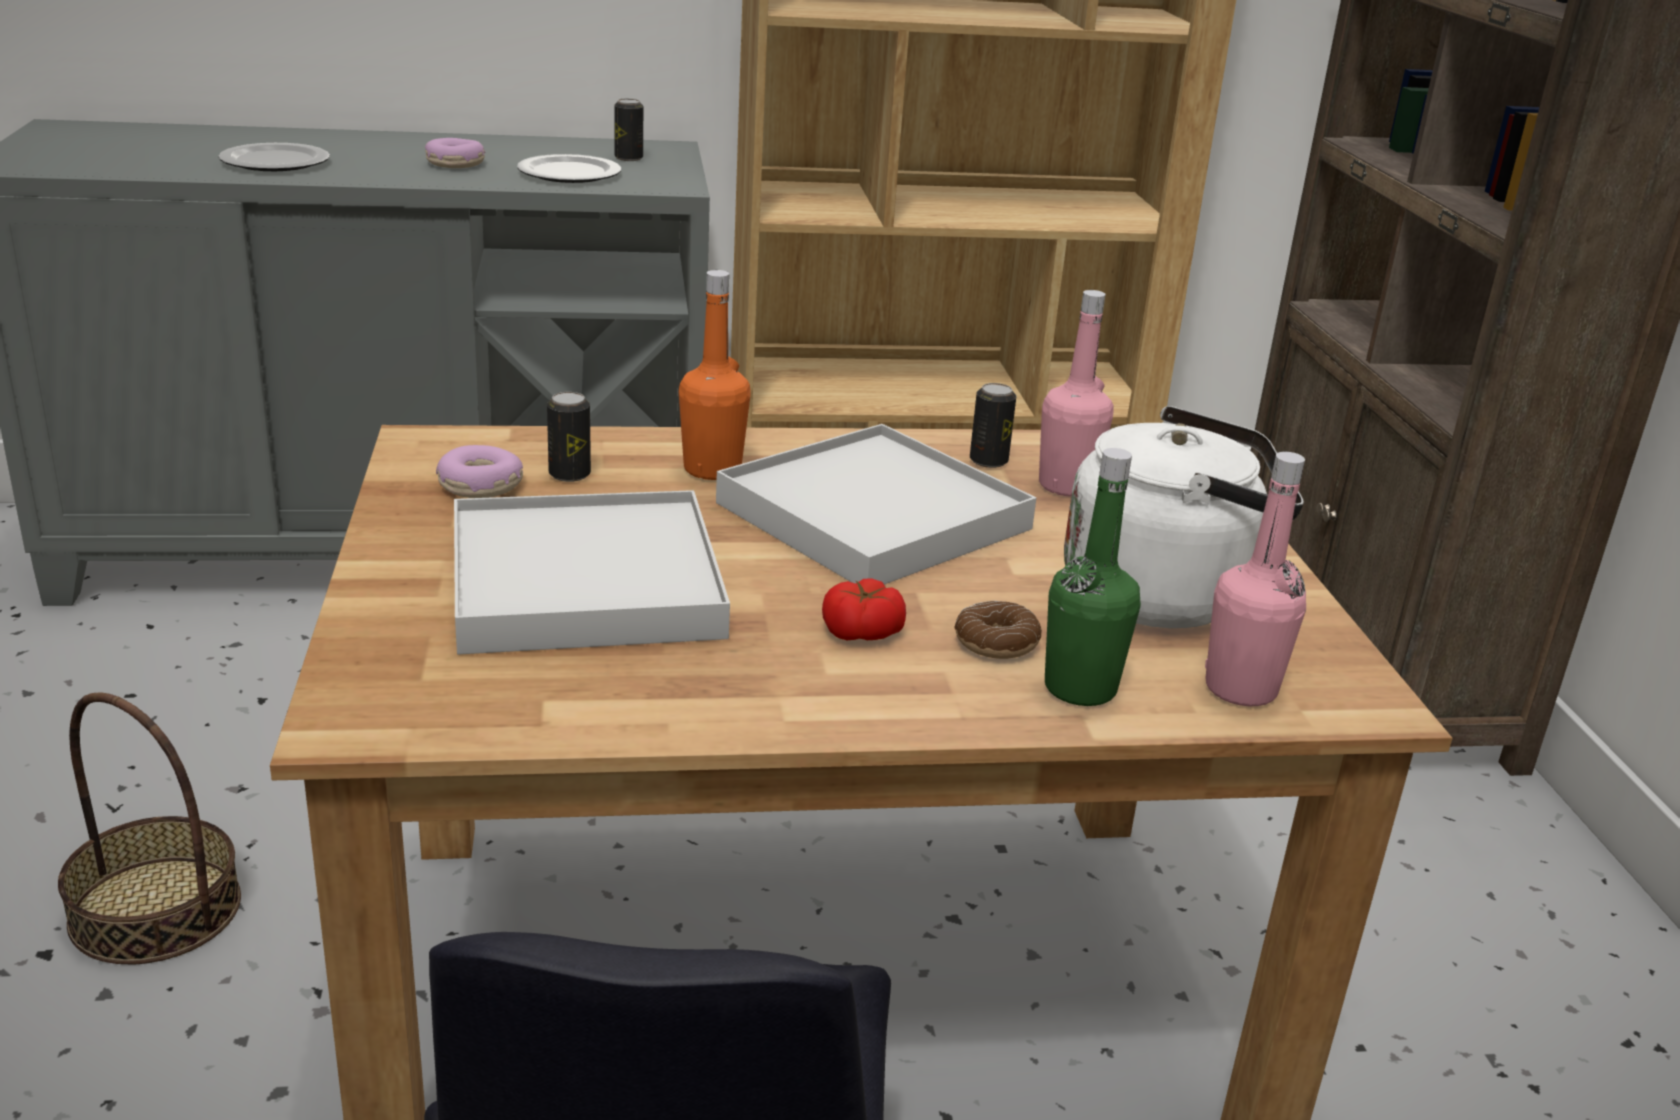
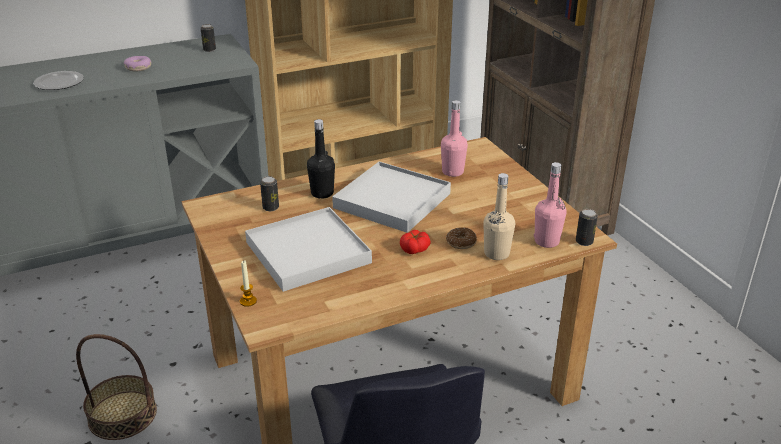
camera: 15 degrees left, 5 degrees up
(356, 657) = (248, 301): none -> candle
(480, 486) = (240, 220): donut -> none
(568, 173) = (190, 64): plate -> none
(712, 469) = (322, 193): orange bottle -> black bottle
(988, 461) = (420, 167): can -> can (584, 242)
(1080, 688) = (496, 253): green bottle -> beige bottle
(1166, 595) = (507, 210): white kettle -> none

